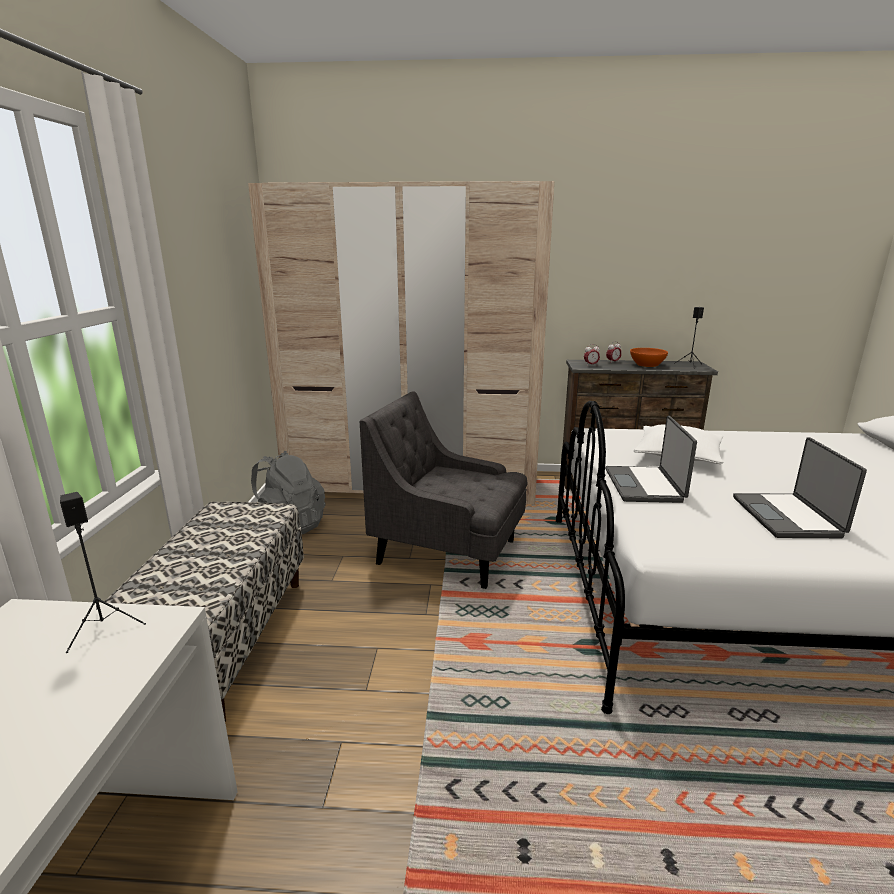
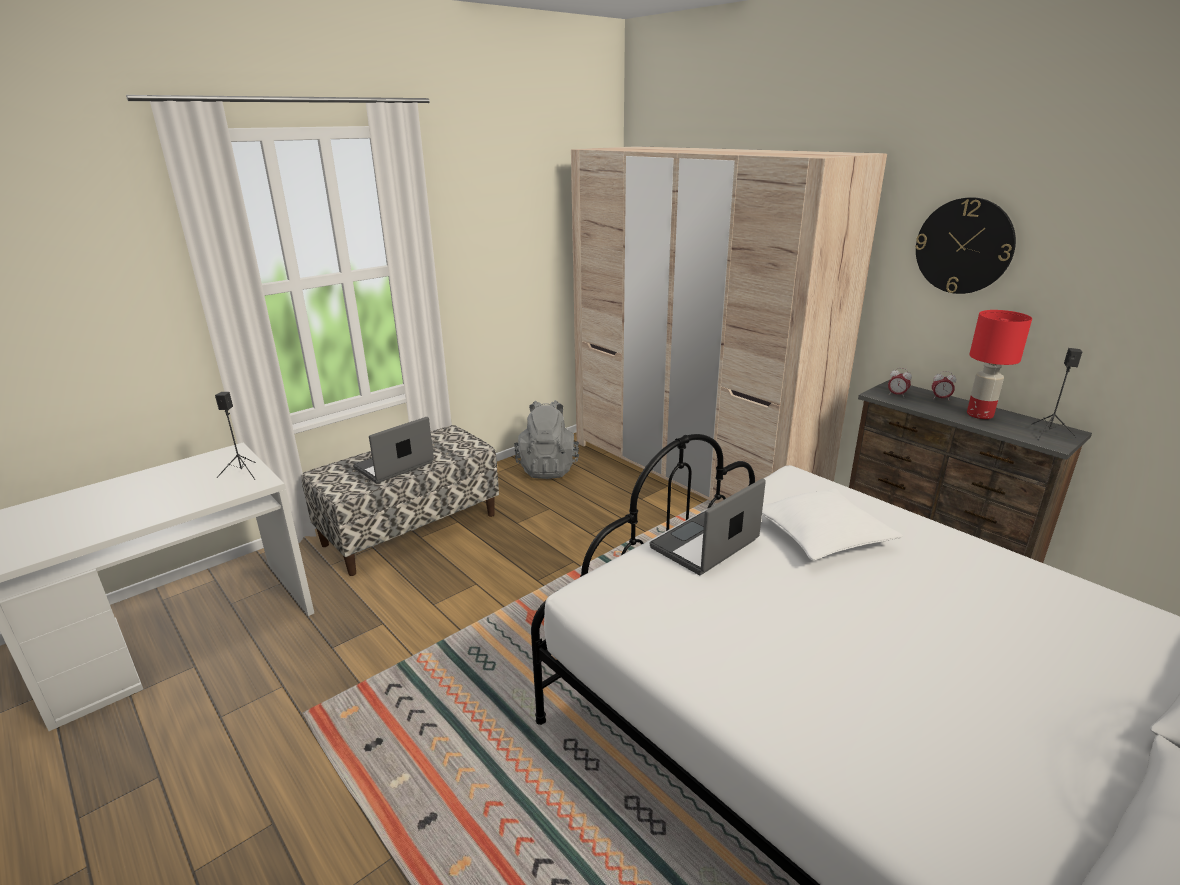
camera: 45 degrees right, 5 degrees up
(449, 552) = (626, 544): grey armchair -> none
(605, 253) = (964, 246): none -> wall clock
(647, 365) = (980, 415): orange bowl -> red table lamp
(788, 517) = (769, 642): laptop -> laptop (394, 466)

